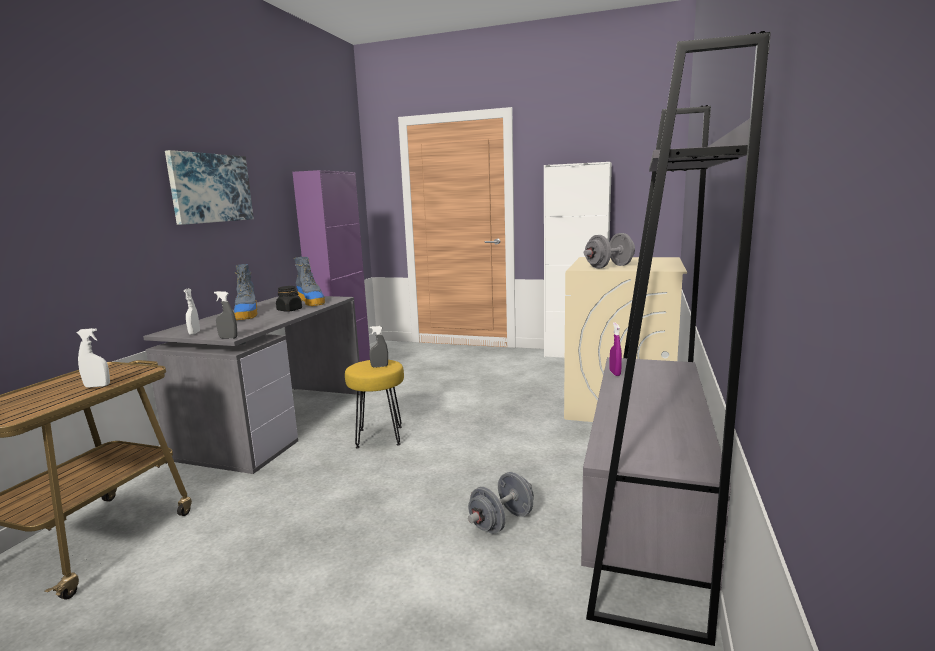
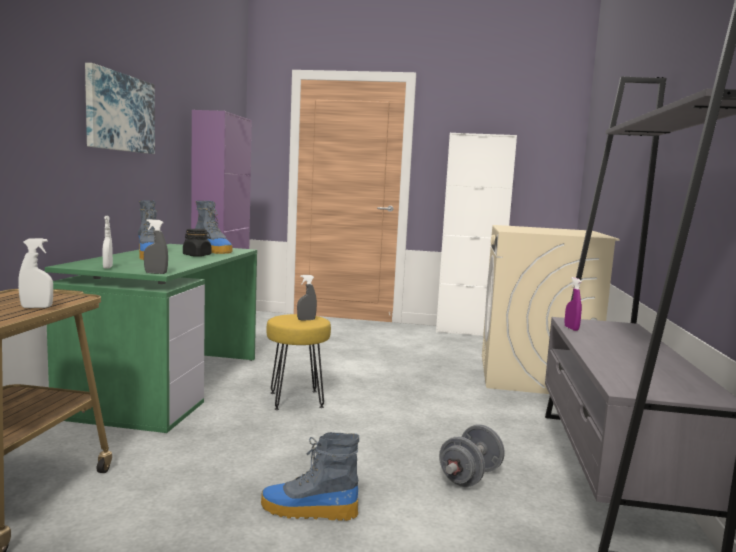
camera: 10 degrees left, 5 degrees down
(277, 422) = (168, 384): grey desk -> green desk
(335, 557) = (307, 510): none -> boot
(609, 267) = (538, 231): grey dumbbell -> none

